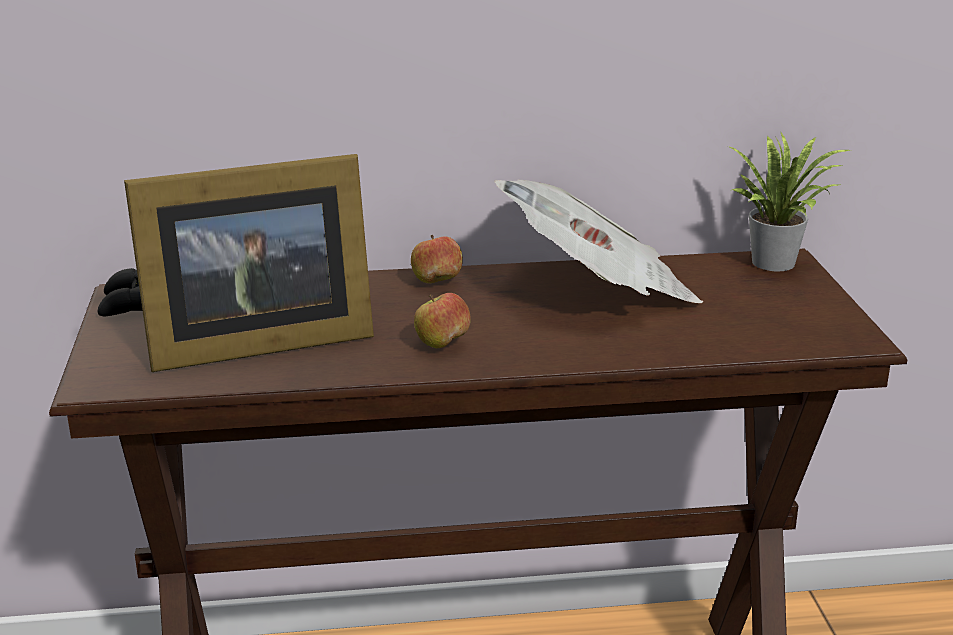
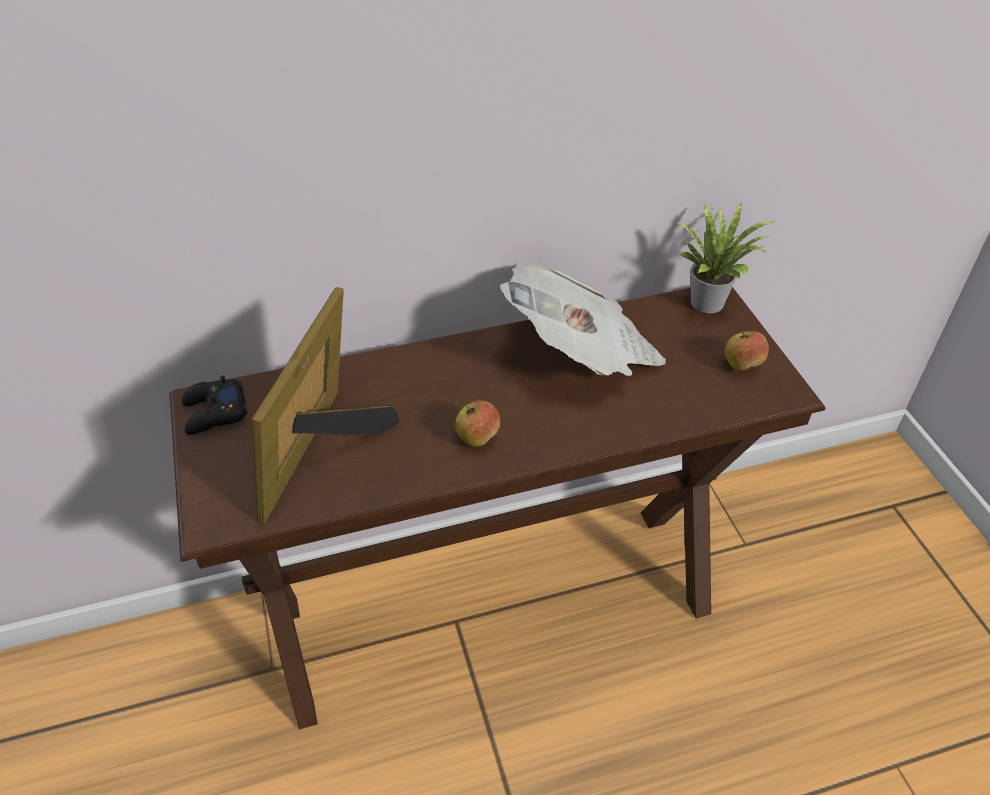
camera: 10 degrees left, 20 degrees up
(251, 342) = (324, 453): picture frame -> picture frame turned 135 degrees clockwise
(437, 282) = (453, 356): apple -> apple (742, 365)

